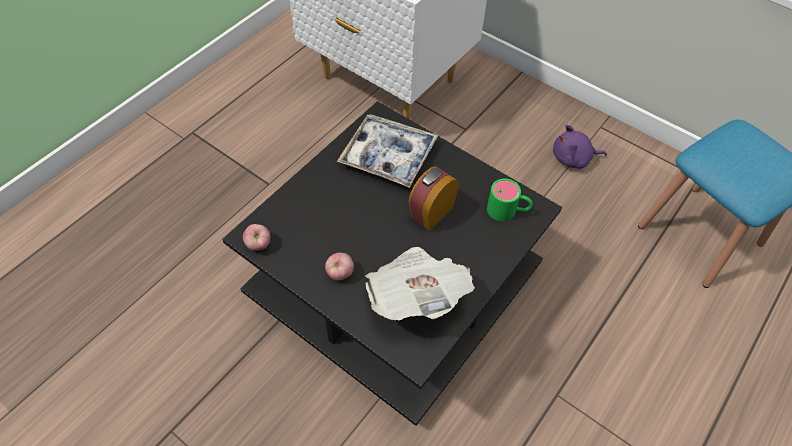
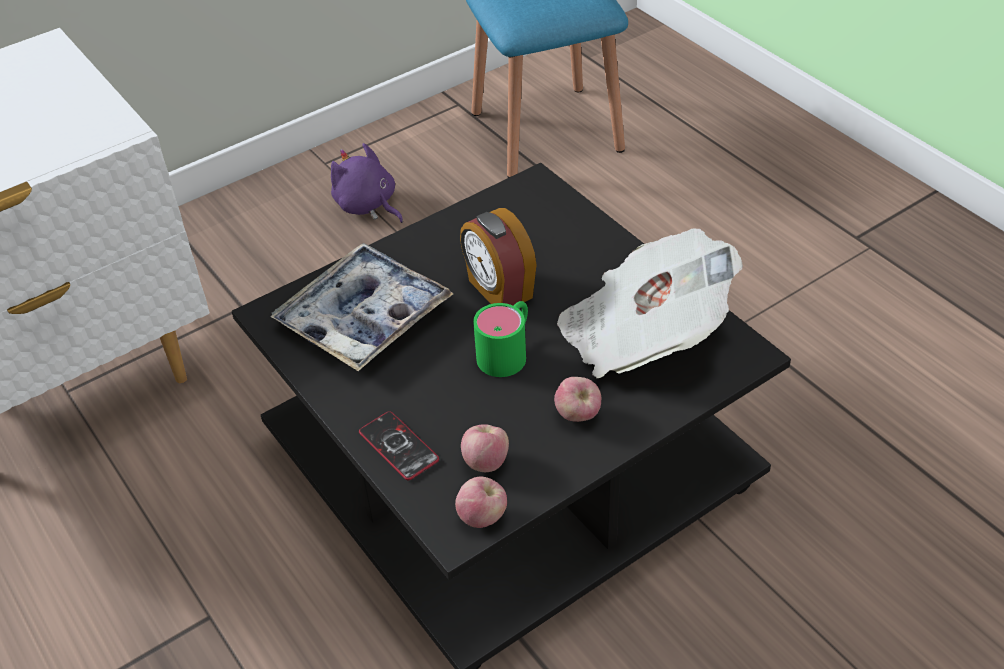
camera: 70 degrees left, 10 degrees down
(296, 237) = (486, 462): none -> apple
(298, 197) = (398, 446): none -> phone
(508, 211) = (528, 212): green mug -> green mug (507, 351)
(573, 159) = (367, 205): purple plush toy -> purple plush toy turned 120 degrees clockwise

